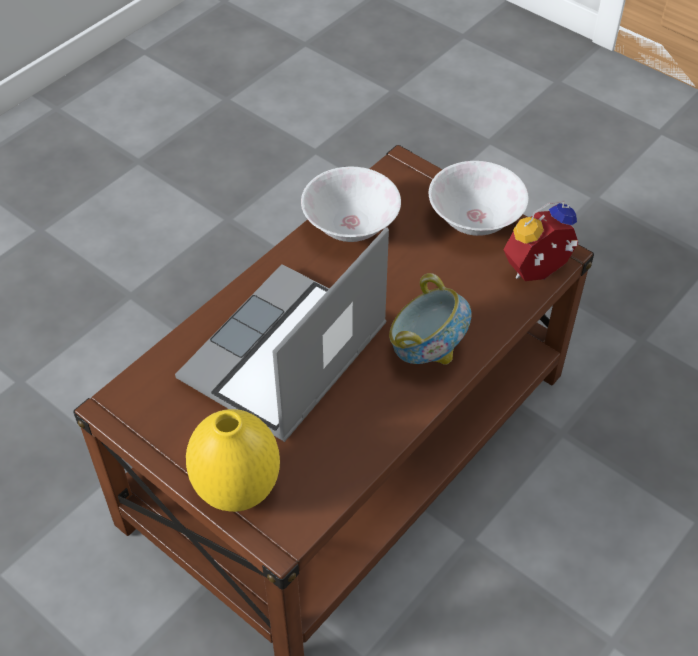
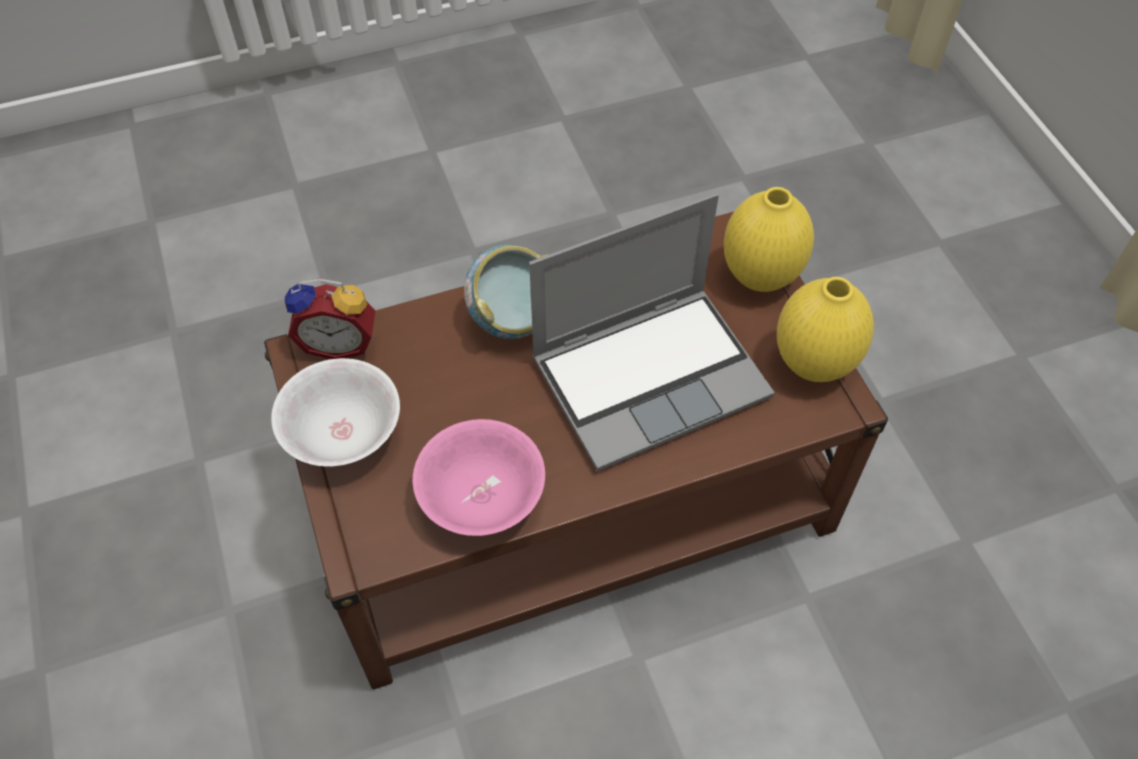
camera: 150 degrees left, 5 degrees up
(154, 426) = (812, 365): none -> yellow vase
(350, 226) = (483, 498): white bowl -> pink bowl

